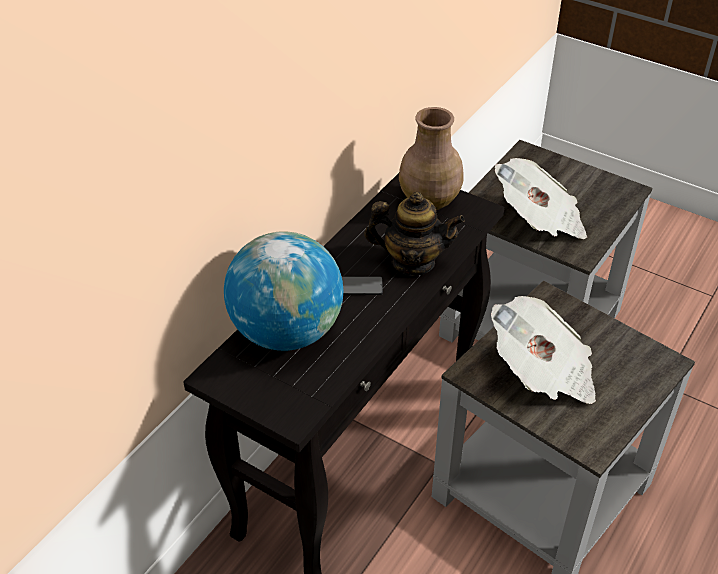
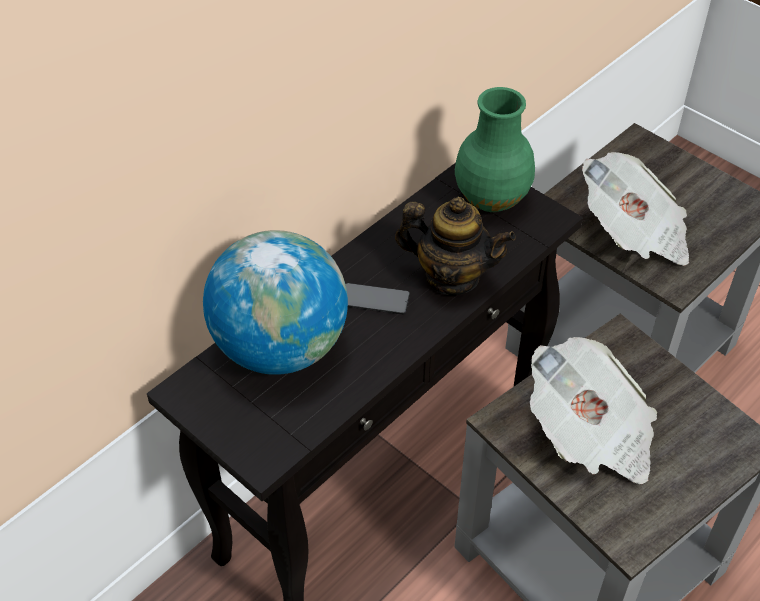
camera: 10 degrees right, 5 degrees up
(430, 201) = (493, 198): brown vase -> green vase

